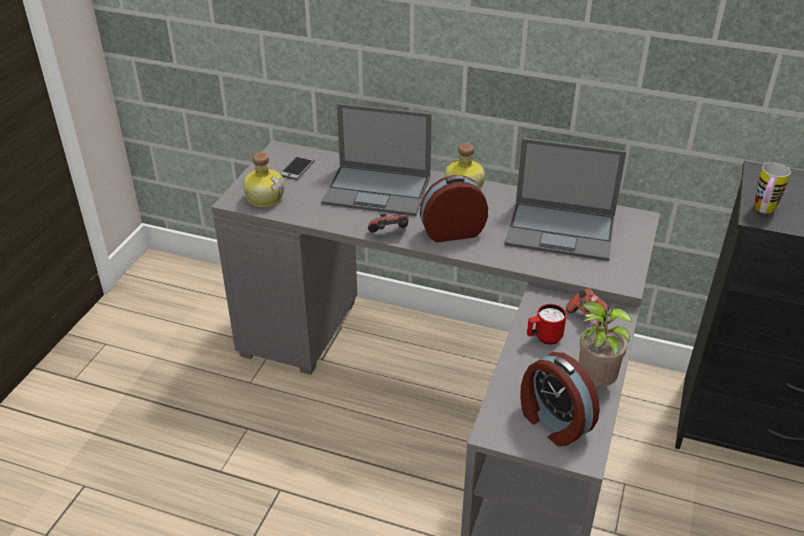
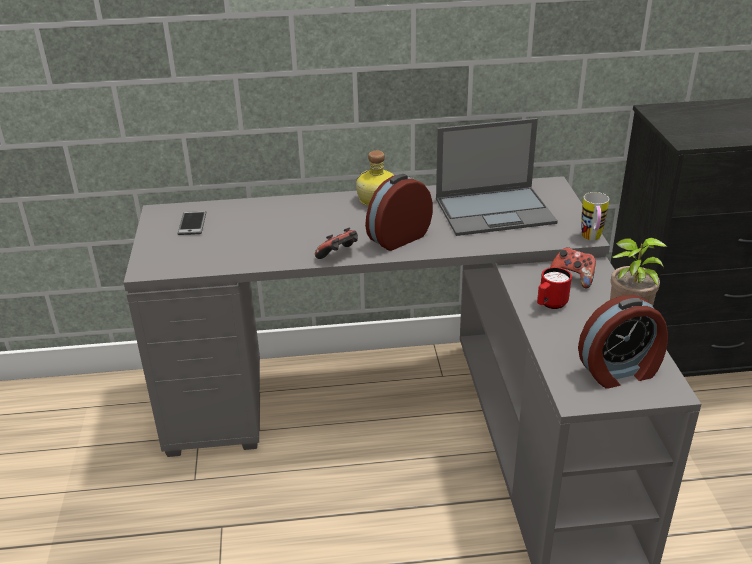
camera: 25 degrees left, 5 degrees down
(265, 197) = (178, 258): bottle -> none
(378, 190) = (294, 221): laptop -> none
(553, 422) = (620, 371): alarm clock -> alarm clock turned 45 degrees counterclockwise
(763, 211) = (686, 136): mug -> mug (592, 239)

